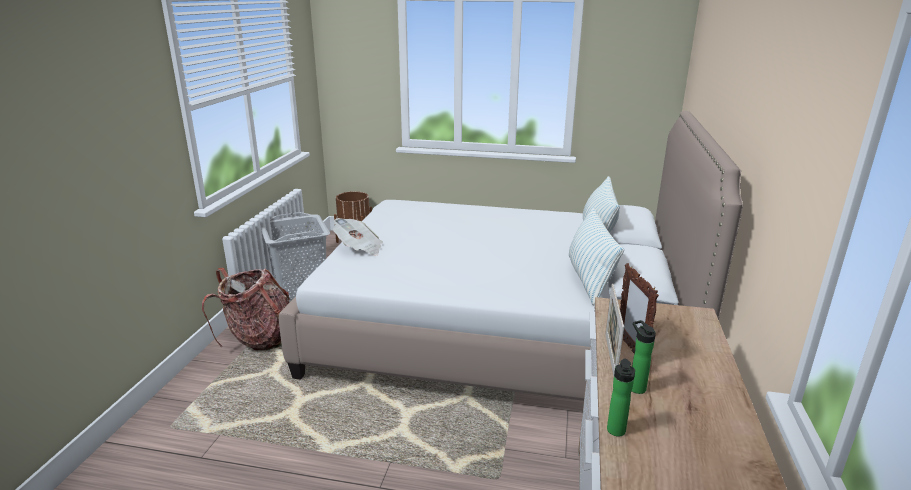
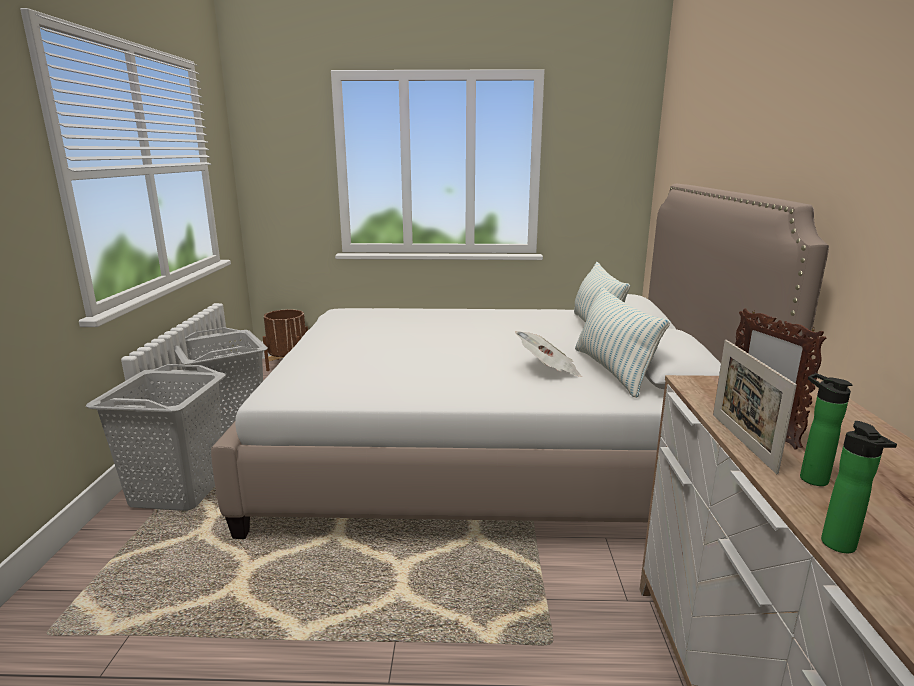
camera: 10 degrees left, 5 degrees down
(258, 338) = (177, 491): backpack -> grey laundry basket
(359, 248) = (313, 358): newspaper -> newspaper (548, 370)

